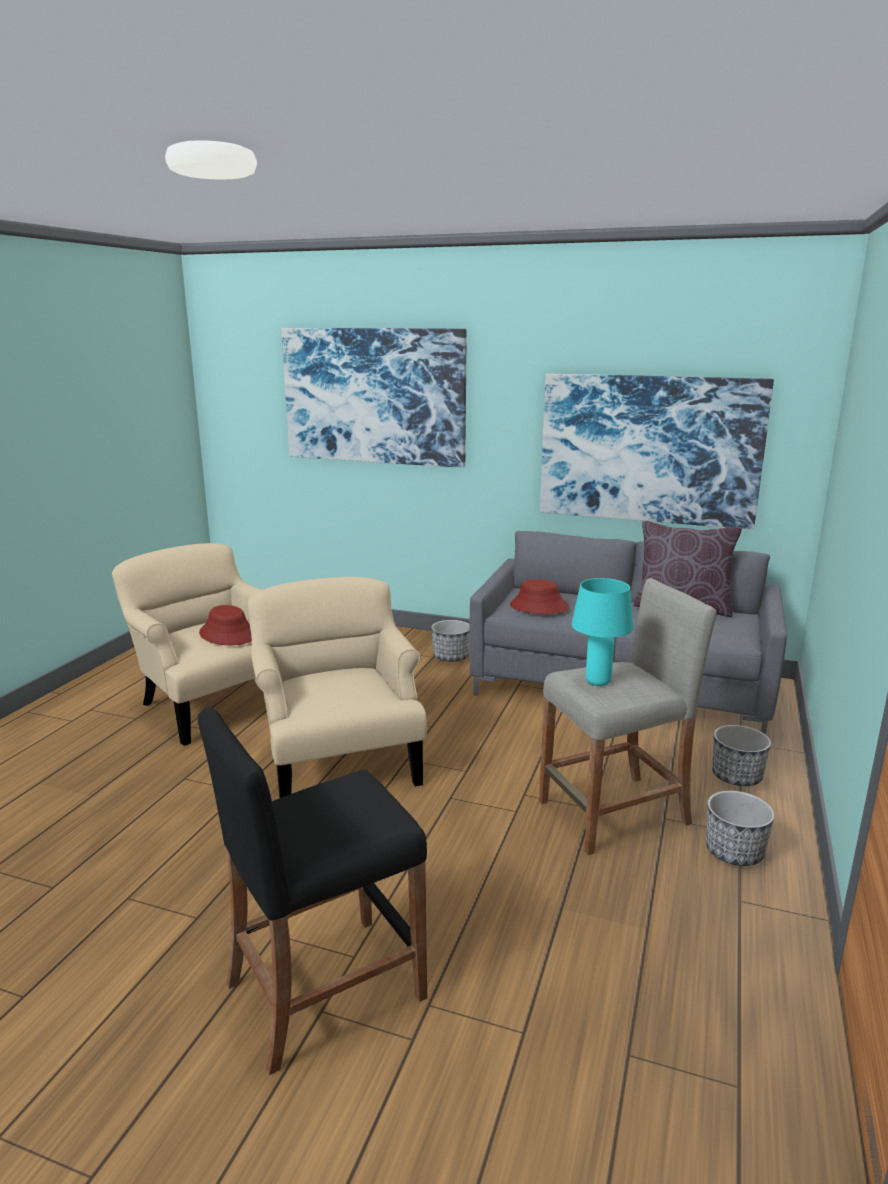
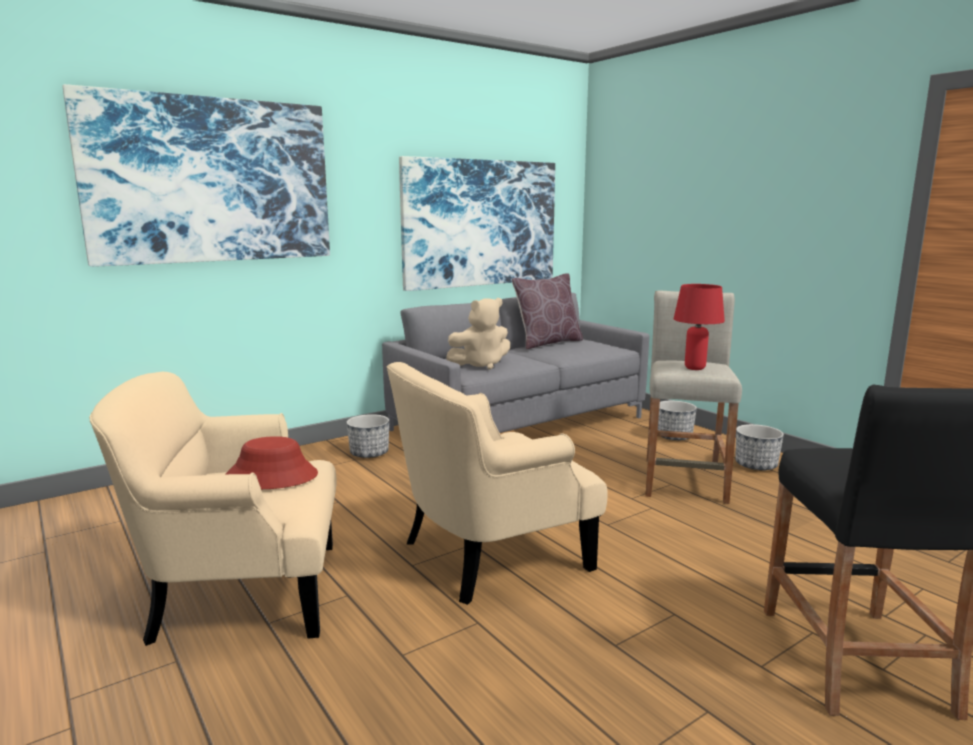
camera: 55 degrees left, 5 degrees down
(339, 762) = (489, 554): beige armchair -> beige armchair turned 45 degrees counterclockwise
(539, 607) = (480, 365): red hat -> beige plush toy
(597, 682) = (694, 368): turquoise table lamp -> red table lamp

